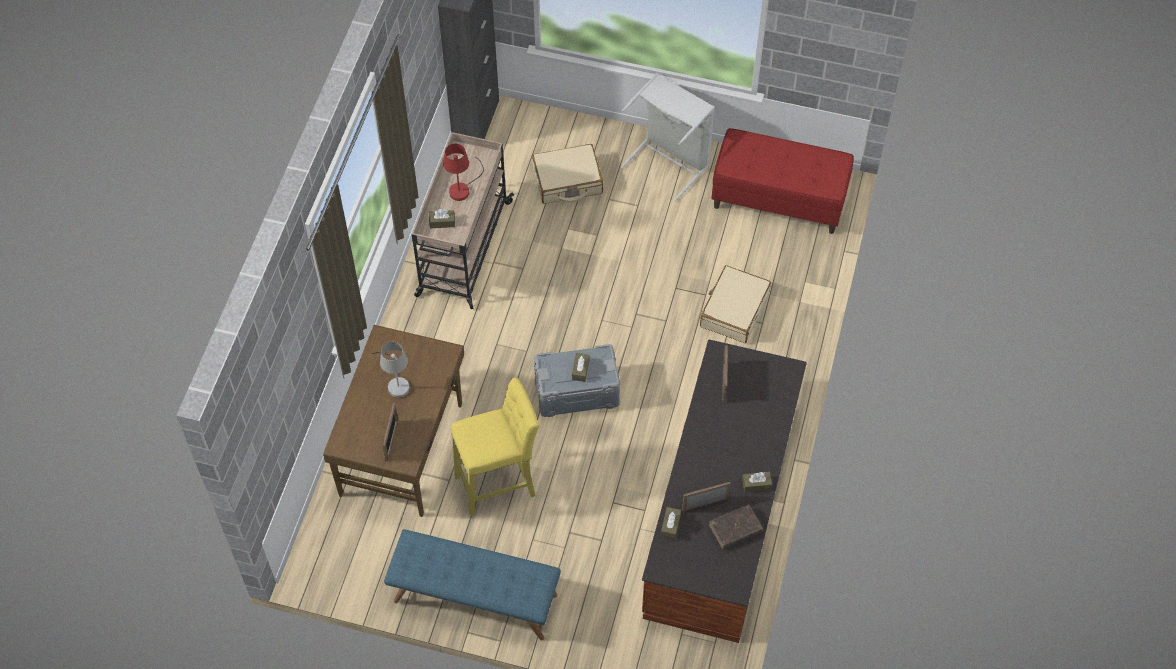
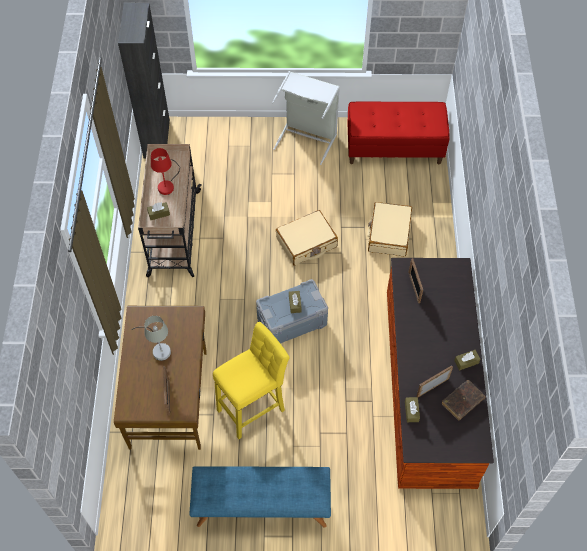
camera: 15 degrees left, 0 degrees up
(567, 181) = (237, 167): beige suitcase -> beige suitcase (306, 243)

